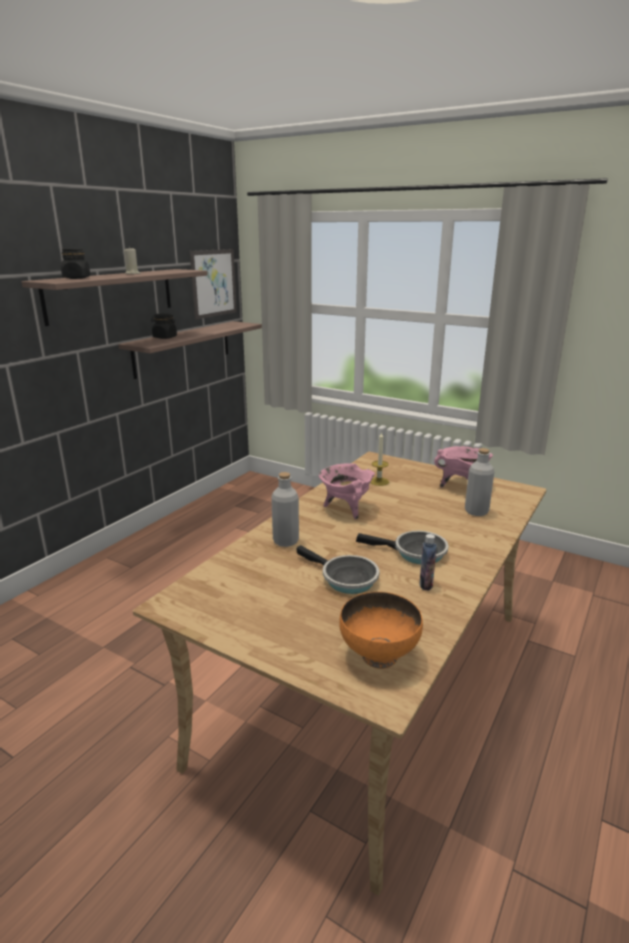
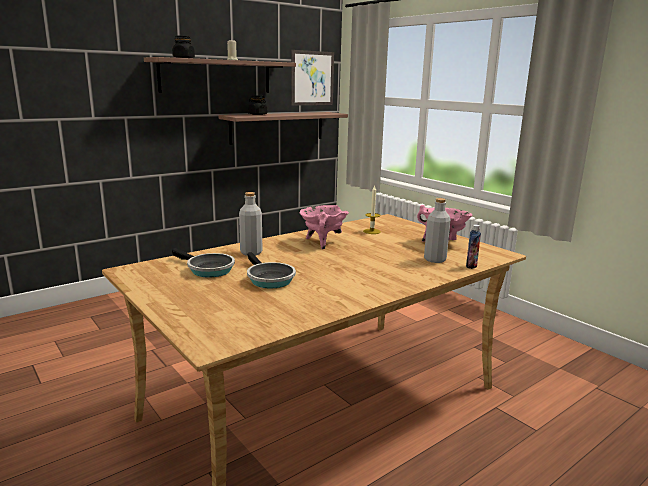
camera: 20 degrees right, 5 degrees down
(379, 655) = (237, 323): orange bowl -> none
(415, 553) = (345, 274): frying pan -> frying pan (207, 269)
(426, 584) = (329, 293): bottle -> bottle (471, 266)

